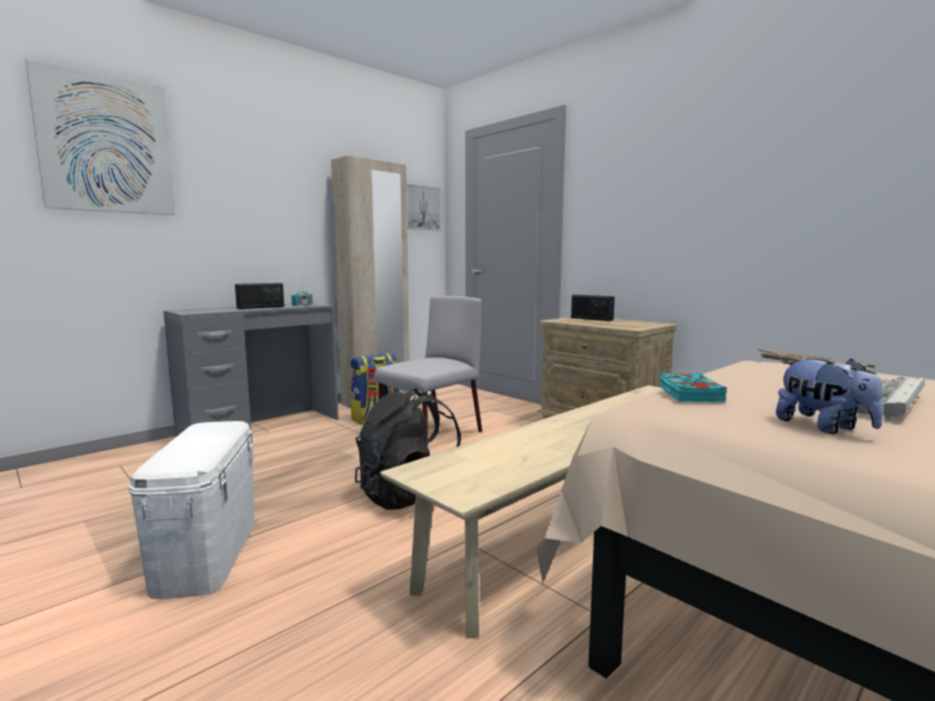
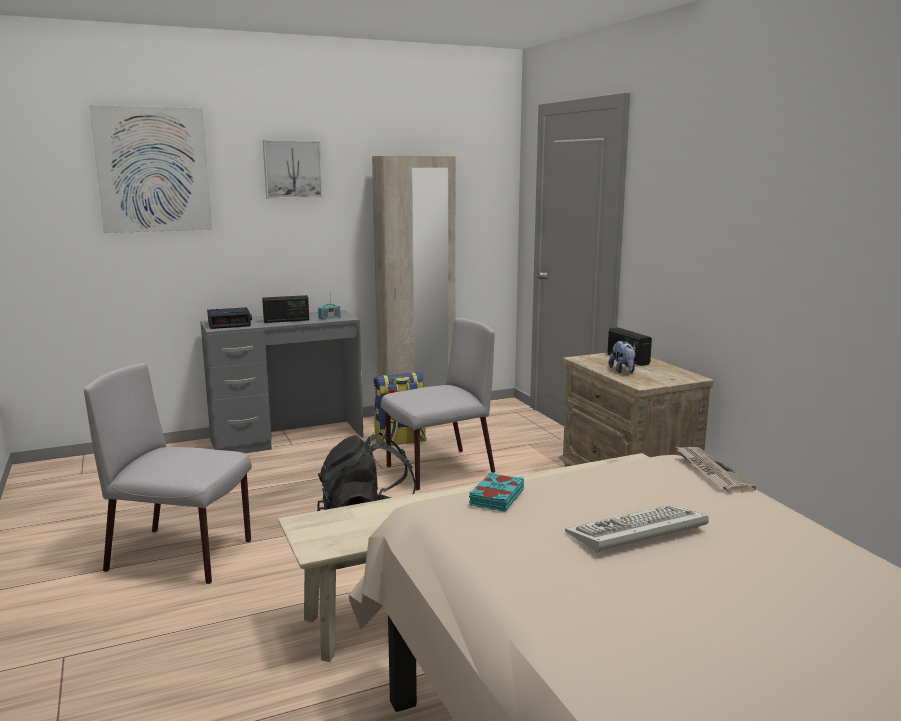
camera: 20 degrees right, 5 degrees up
(200, 310) = (229, 323): none -> alarm clock
(207, 553) = (182, 556): white storage box -> grey chair
(420, 208) = (485, 196): picture -> picture (292, 169)
(823, 427) = (527, 550): plush toy -> plush toy (623, 371)

